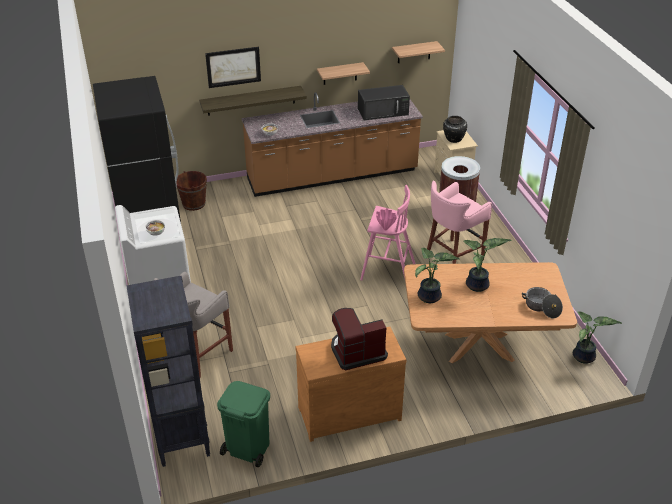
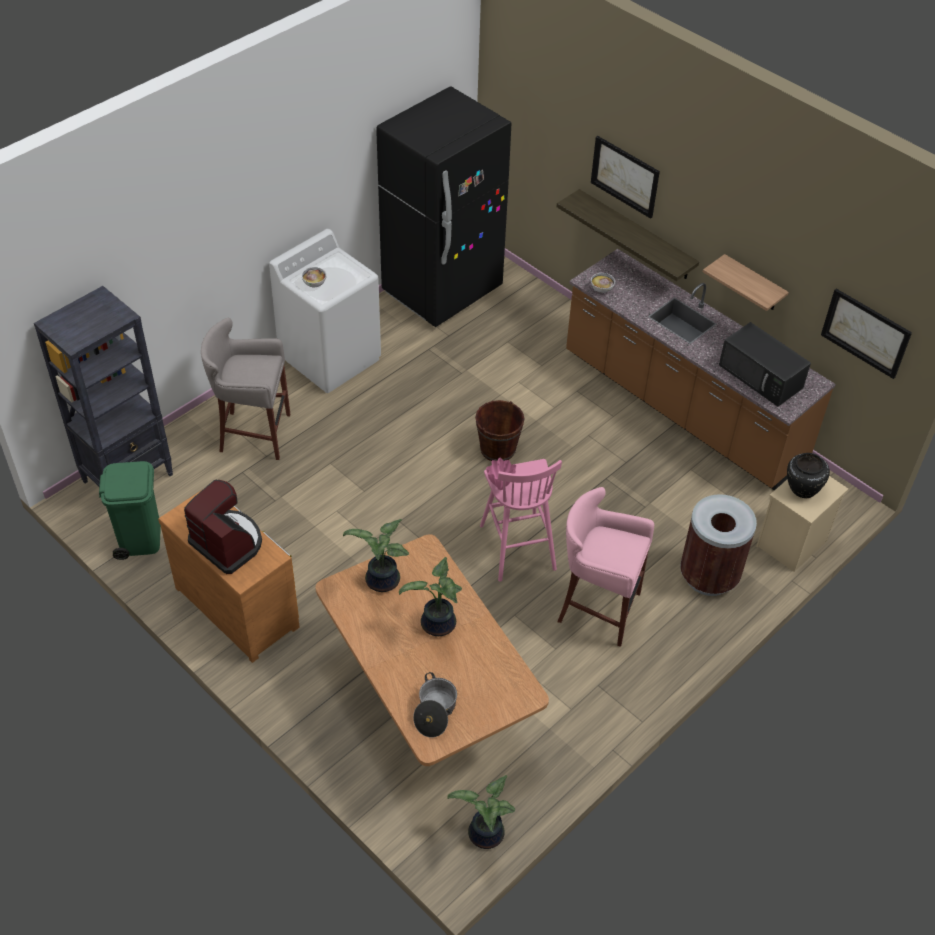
camera: 60 degrees right, 10 degrees up
(194, 204) = (513, 306): brown bucket -> brown bucket (498, 449)
(414, 52) = (866, 332): shelf -> picture

